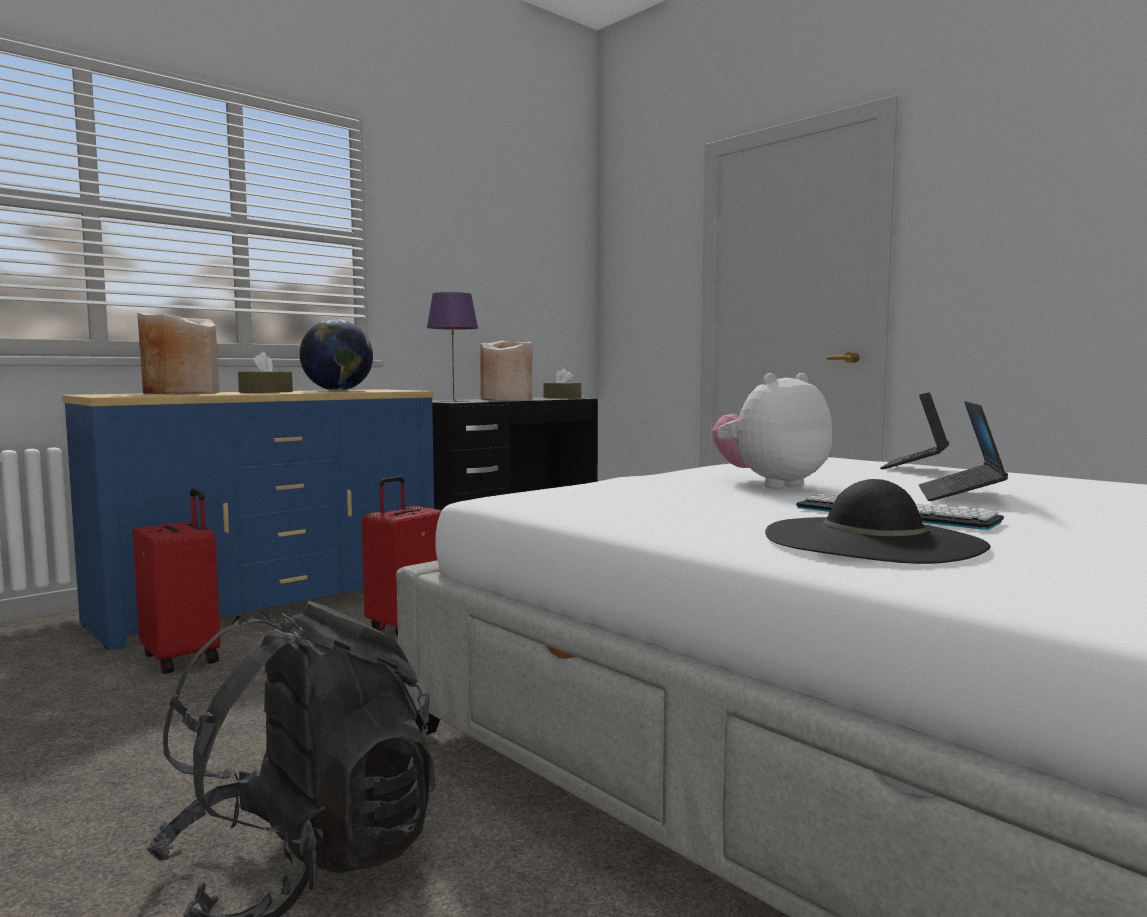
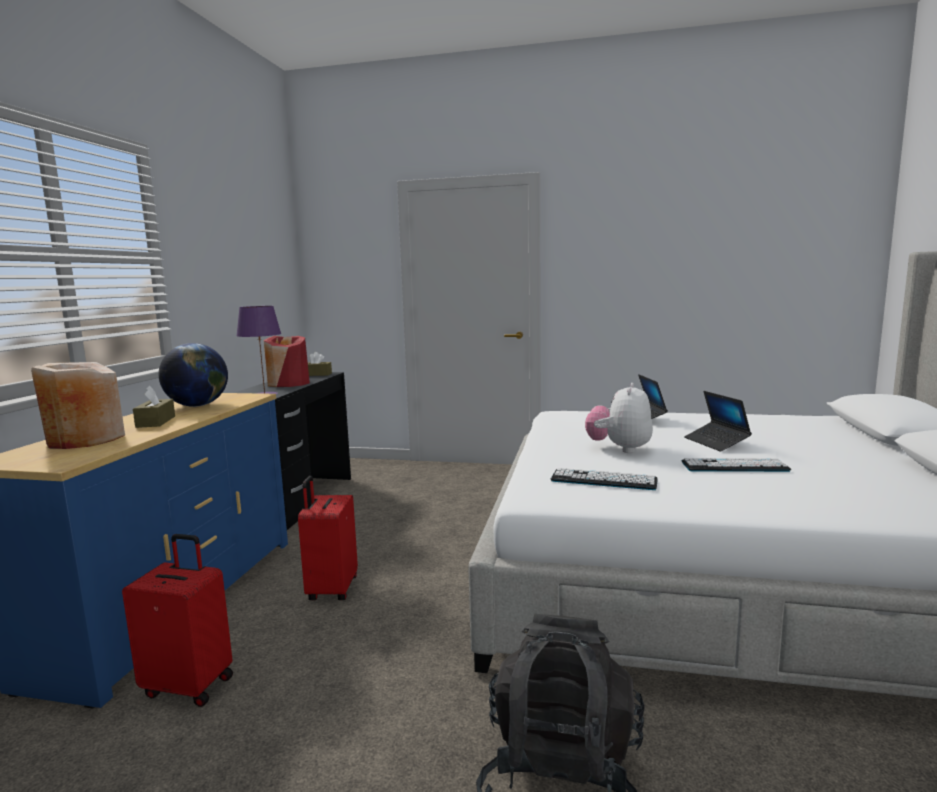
camera: 35 degrees left, 5 degrees up
(506, 399) = (288, 383): beige vase -> red vase
(634, 497) = (603, 480): none -> keyboard
(872, 540) = (779, 492): black hat -> none

